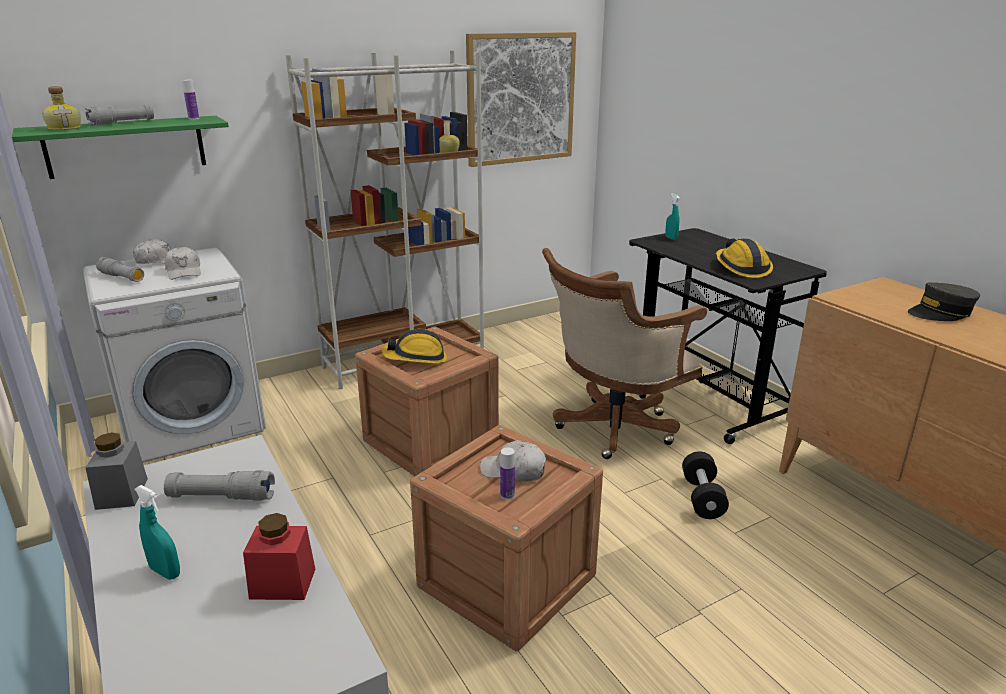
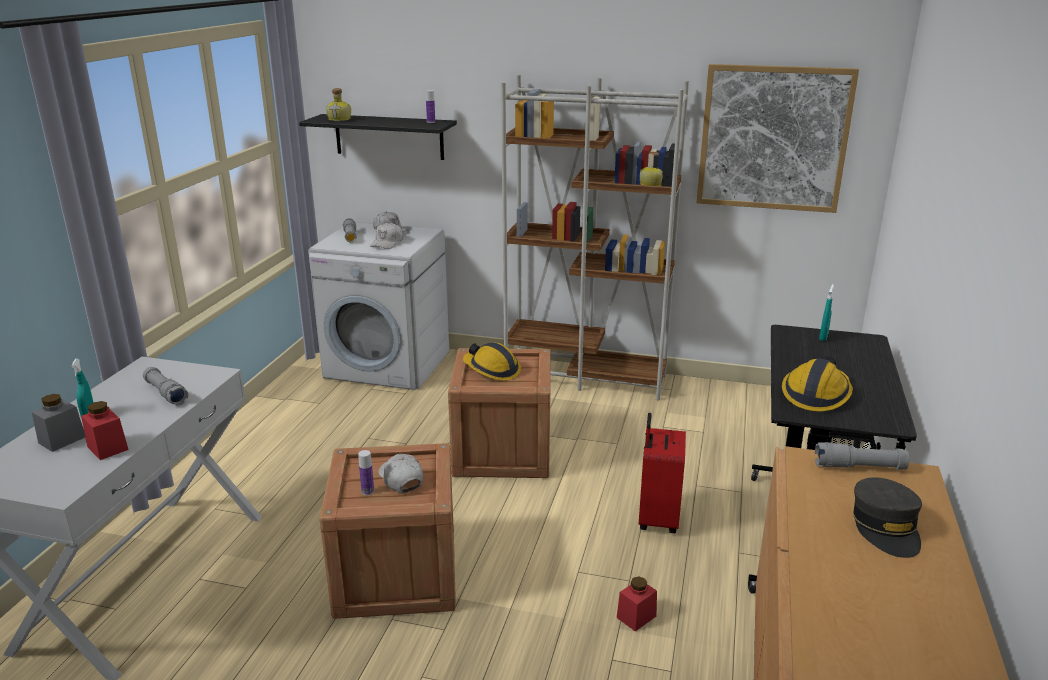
camera: 45 degrees right, 0 degrees up
(122, 123) = (382, 119): grey flashlight -> grey flashlight (859, 467)
(122, 494) = (141, 370): grey jar -> grey jar (62, 440)
(126, 146) = (389, 136): green shelf -> black shelf
(611, 430) = (656, 518): office chair -> red suitcase
(702, 497) = (636, 617): black dumbbell -> red jar
(941, 313) = (885, 527): grey cap -> grey cap turned 120 degrees counterclockwise

